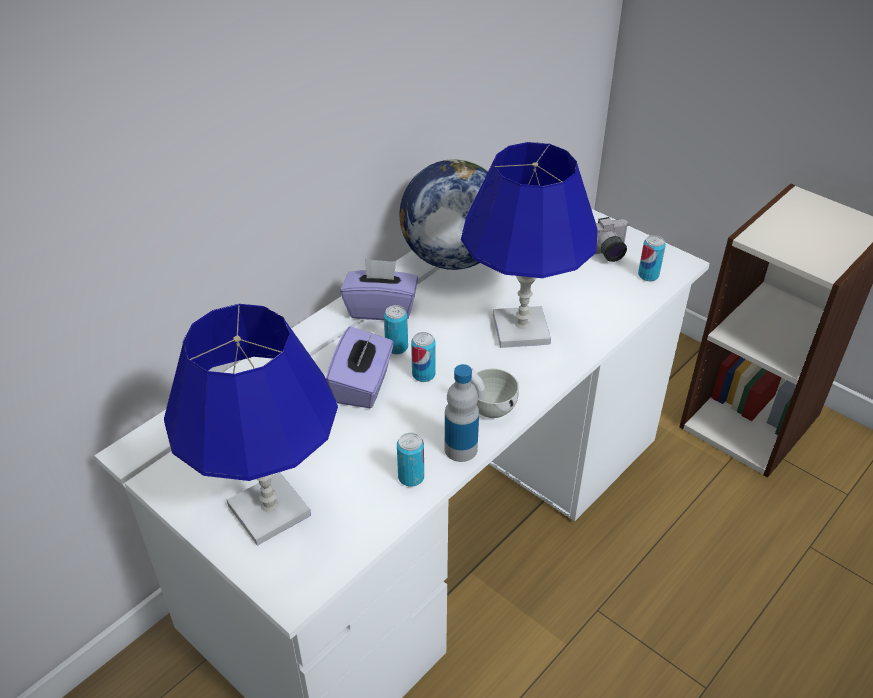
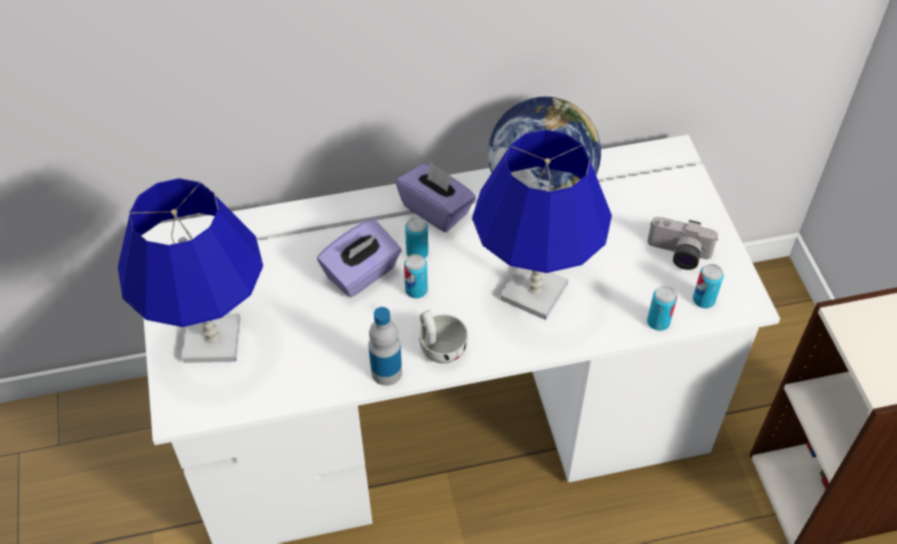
camera: 35 degrees right, 10 degrees up
(411, 477) = (329, 373): can -> can (658, 322)

